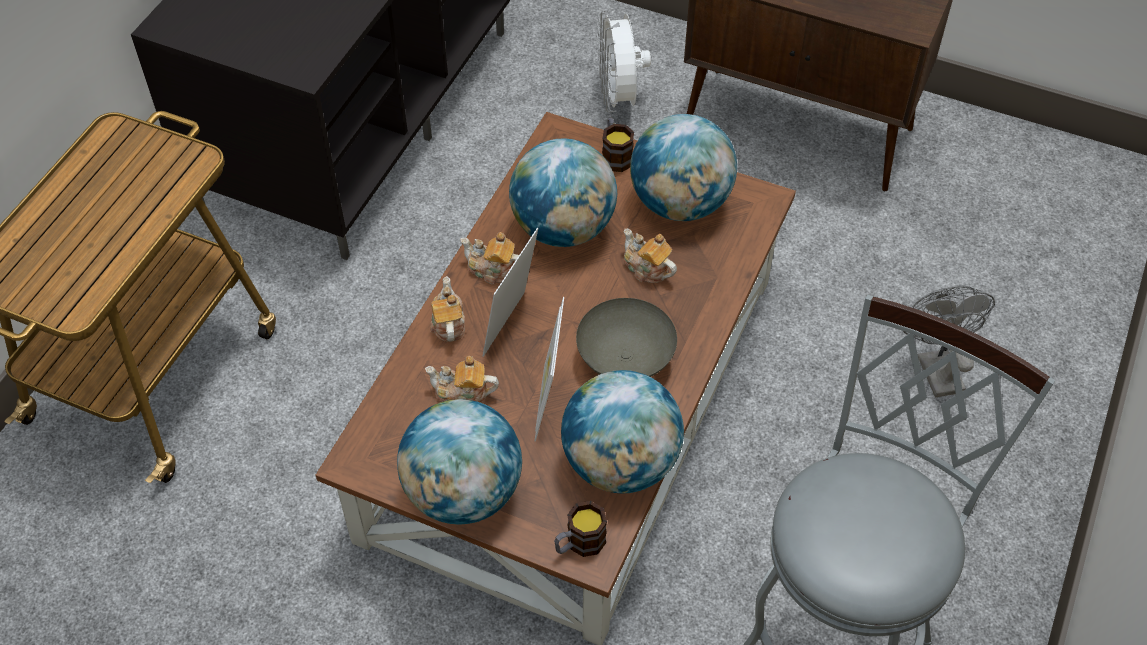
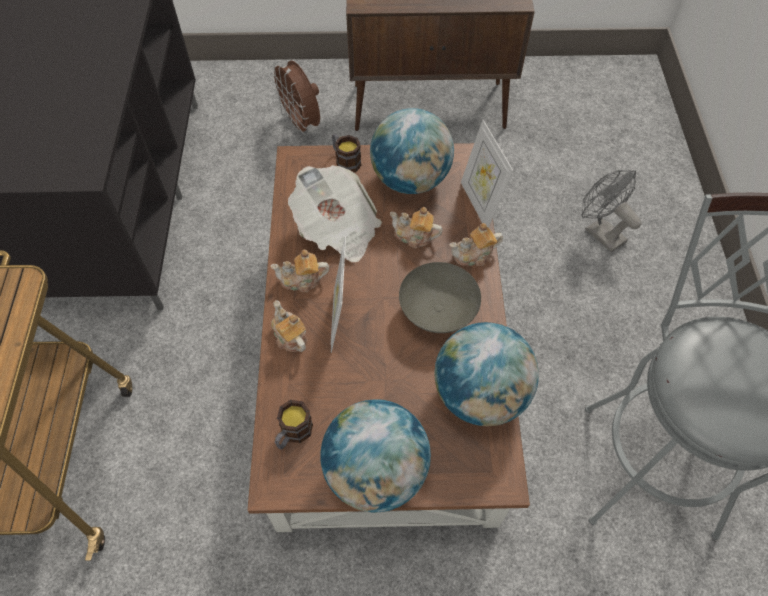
camera: 25 degrees left, 5 degrees up
(462, 394) = (331, 389): teapot -> teapot (474, 255)
(549, 403) = (401, 368): picture frame -> picture frame (479, 204)
(563, 228) = (337, 228): globe -> newspaper
(579, 544) = (486, 474): mug -> mug (293, 434)
(619, 98) = (301, 124): white fan -> brown fan

